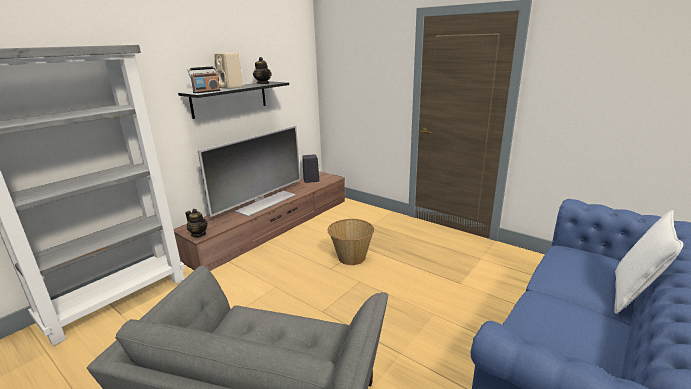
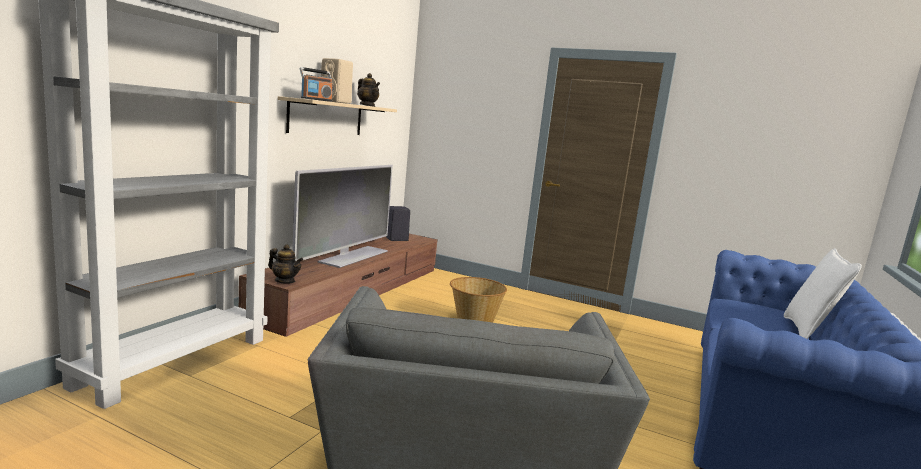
camera: 15 degrees left, 10 degrees down
(230, 99) = (326, 118): black shelf -> beige shelf

